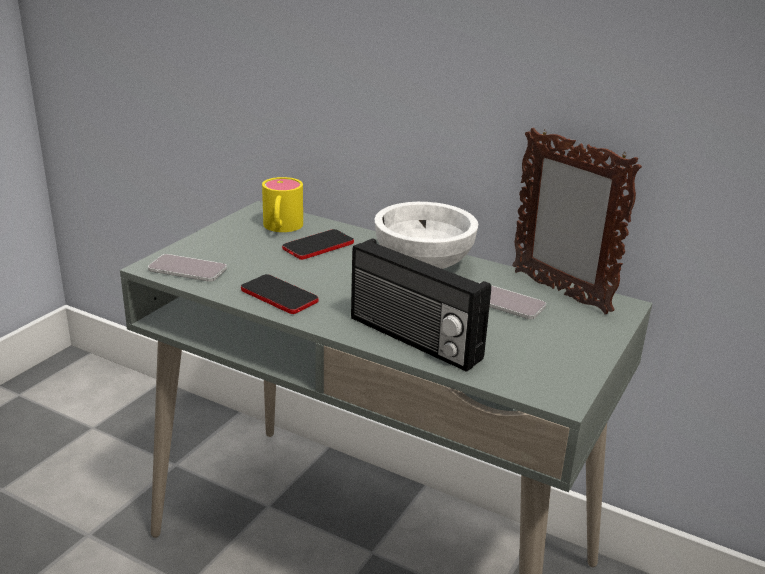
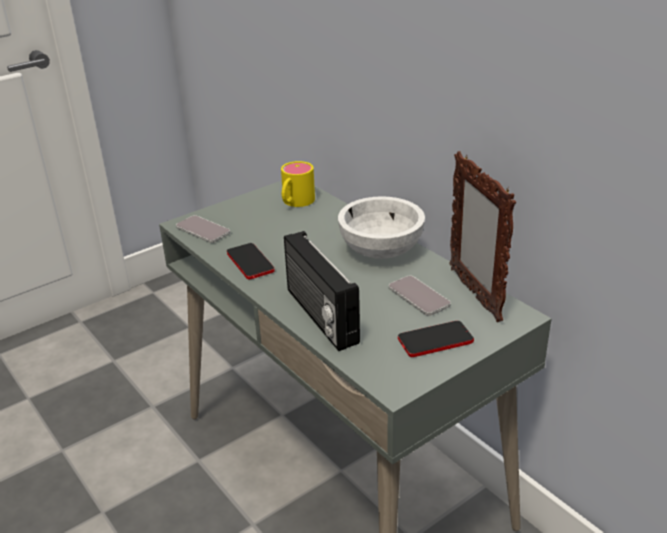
camera: 25 degrees right, 5 degrees up
(318, 246) = (311, 222): phone -> phone (435, 340)

